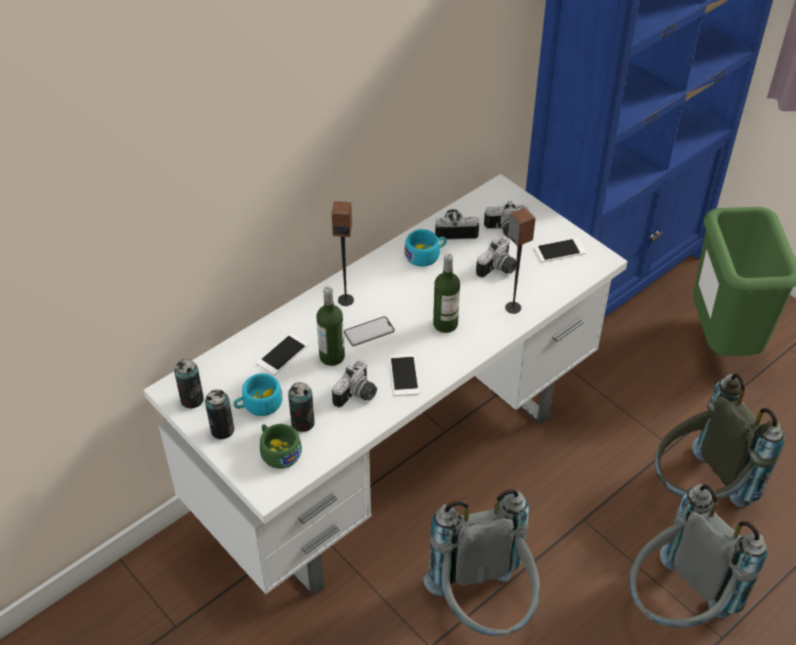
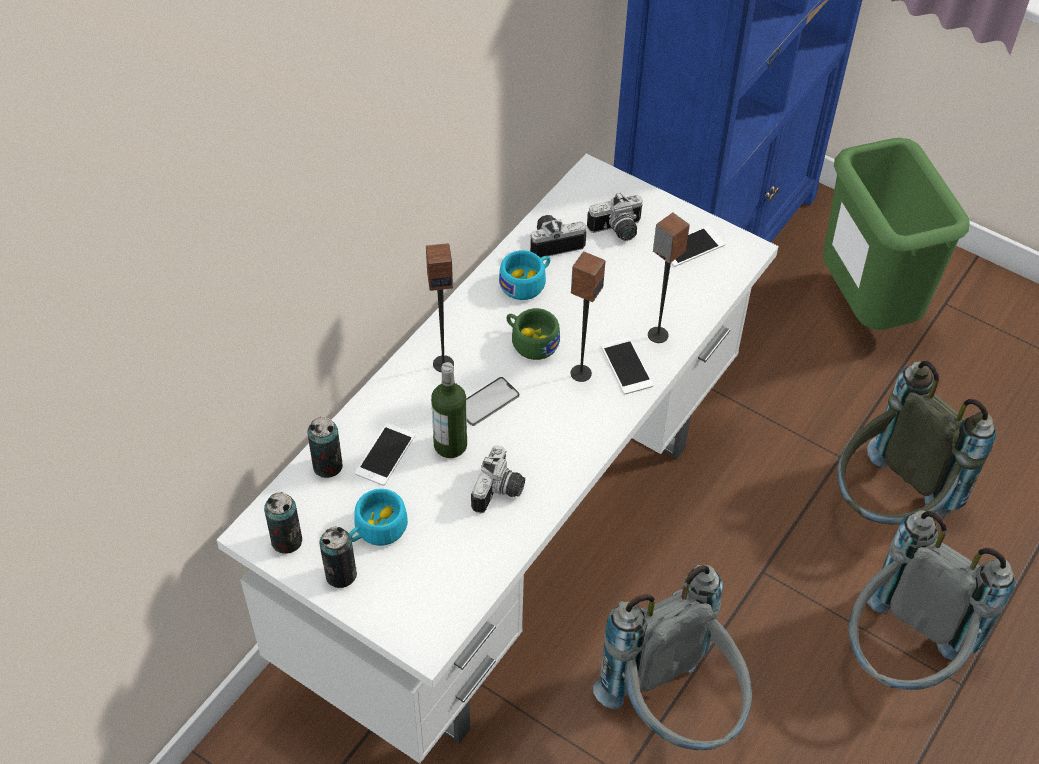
camera: 15 degrees left, 5 degrees up
(278, 451) = (422, 587): green cup -> green cup (530, 341)
(303, 423) = (442, 543): can -> can (327, 466)
(404, 375) = (550, 452): phone -> phone (626, 366)
(445, 324) = (580, 373): bottle -> speaker
(499, 269) = (624, 286): camera -> none

